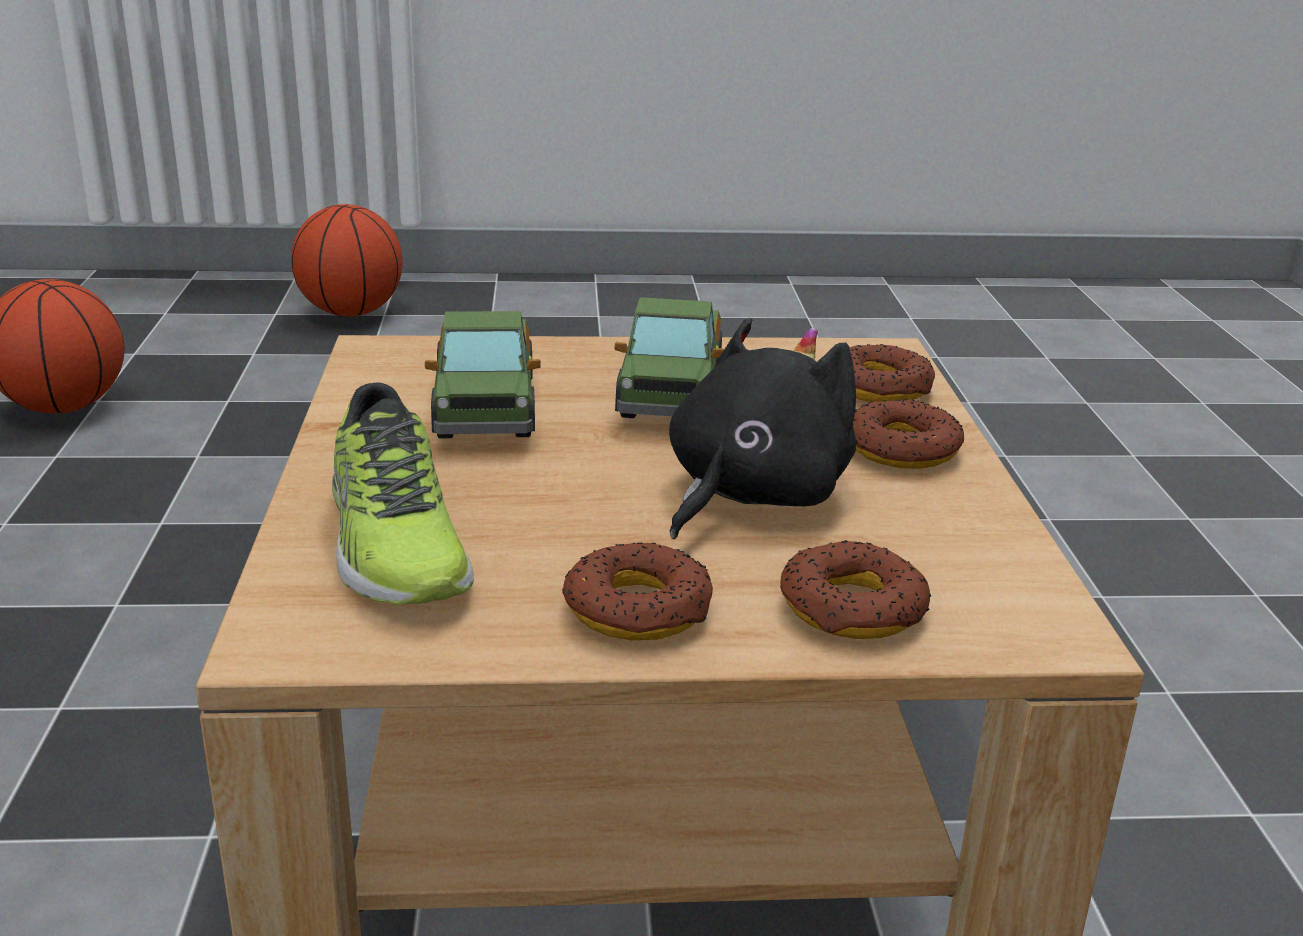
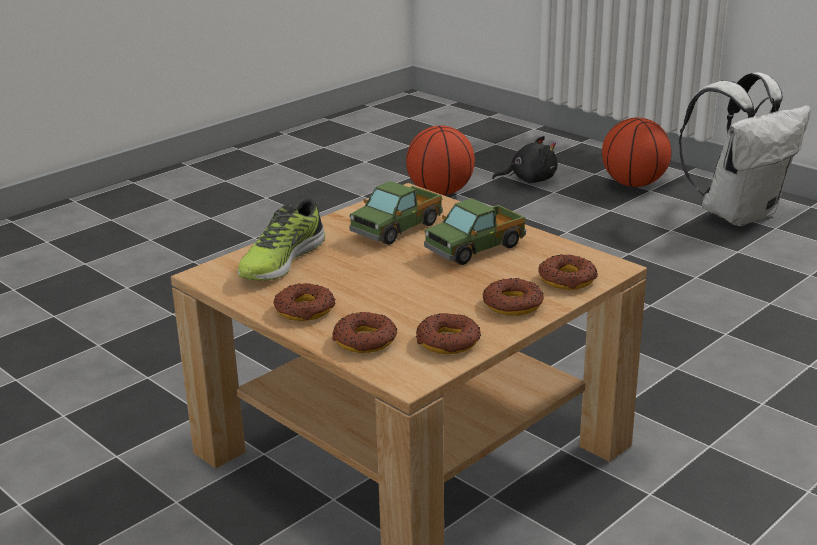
camera: 50 degrees right, 0 degrees up
(533, 312) = (738, 213): none -> white backpack
(751, 494) = (417, 294): black plush toy -> black plush toy (529, 180)
(958, 544) = (448, 341): none -> donut

